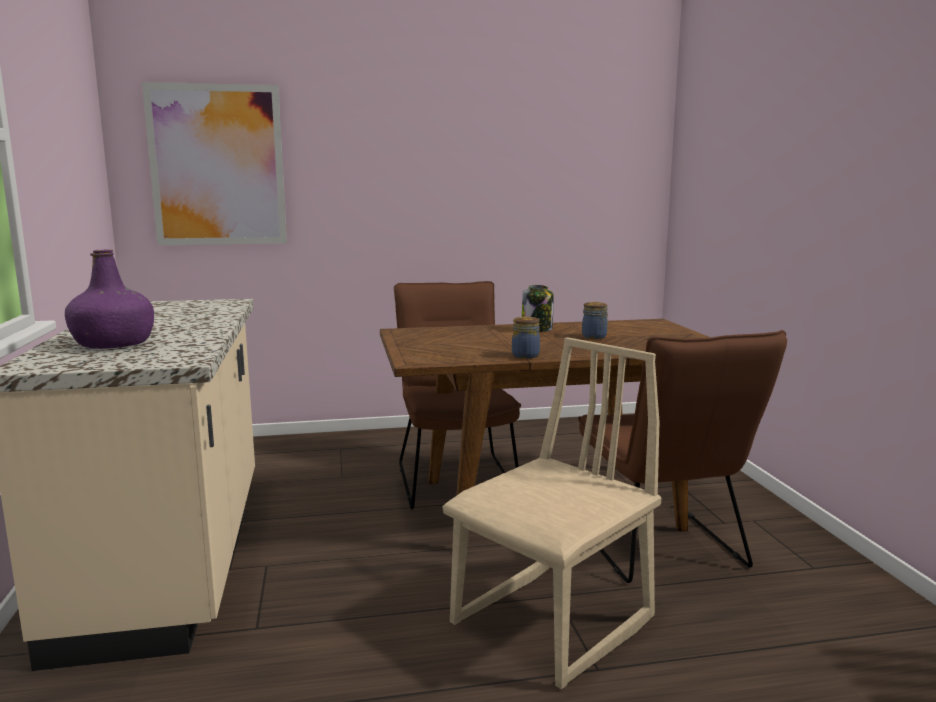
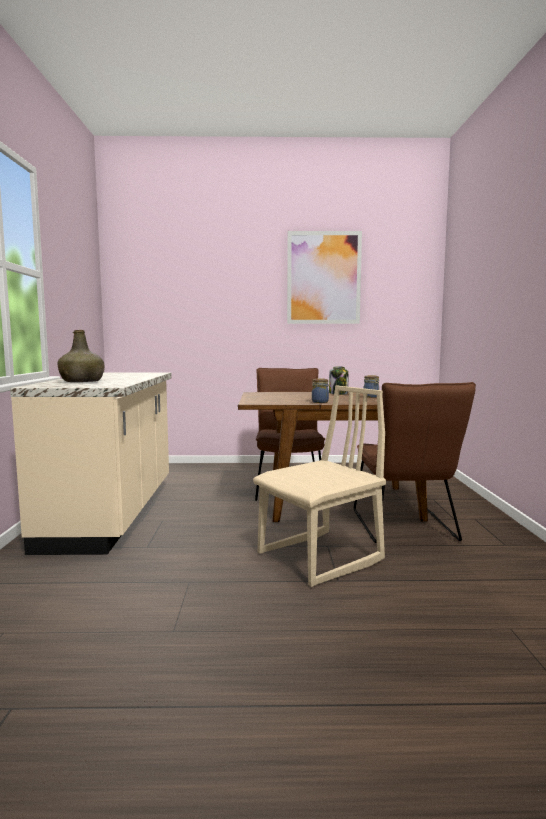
camera: 10 degrees right, 5 degrees down
(114, 344) = (82, 381): purple bottle -> green bottle
(218, 166) = (162, 301): picture -> picture (323, 278)

